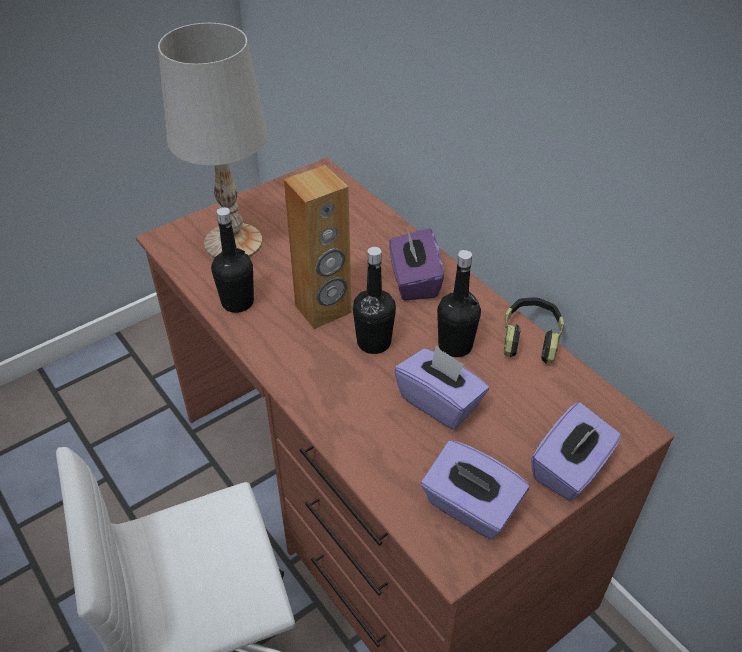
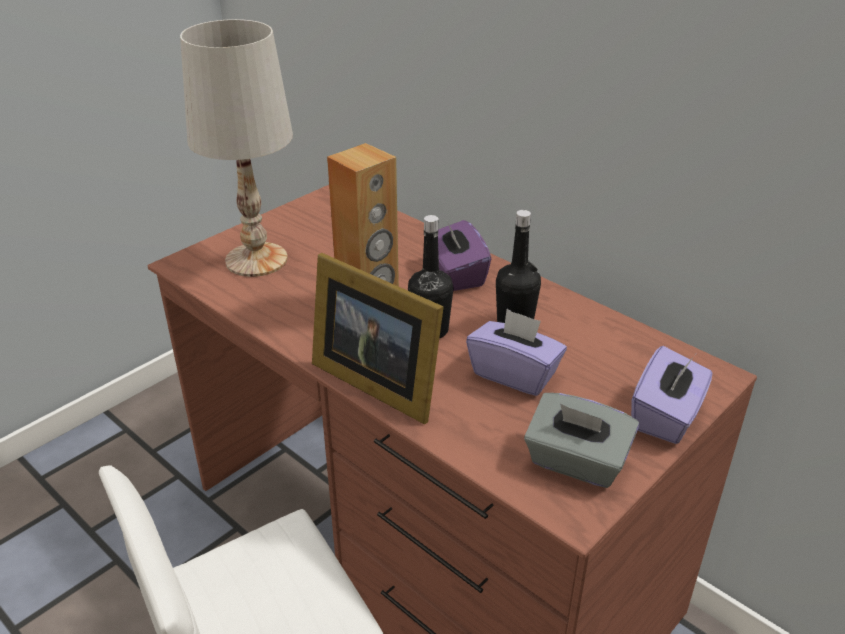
camera: 10 degrees left, 10 degrees down
(237, 302) = (275, 310): black bottle -> none
(311, 391) = (376, 380): none -> picture frame
(470, 507) = (576, 462): purple tissue box -> grey tissue box
(530, 338) = (588, 310): headphones -> none

